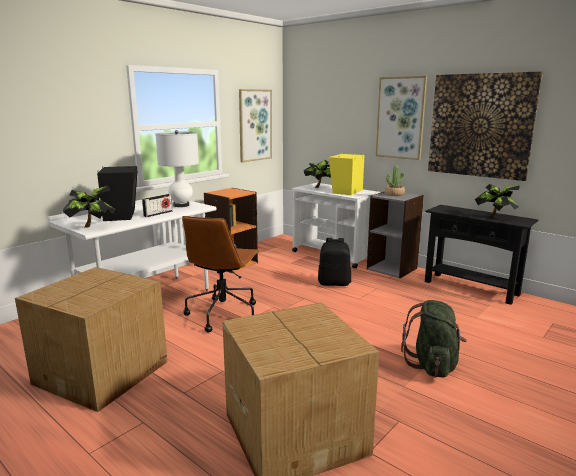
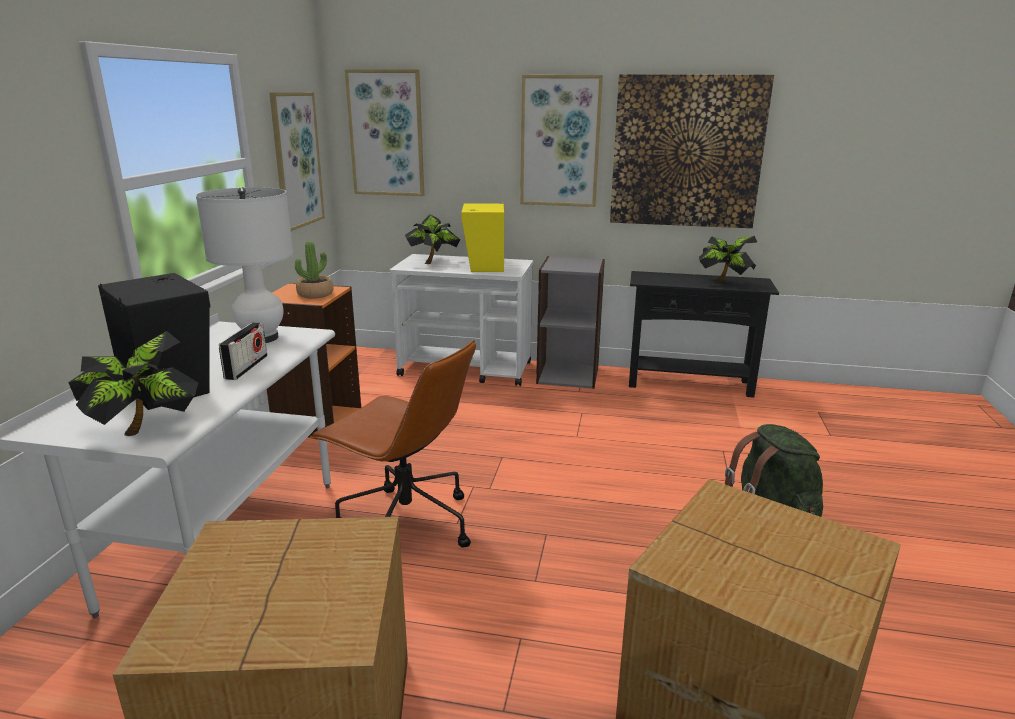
camera: 30 degrees left, 5 degrees up
(223, 314) = (405, 524): brown office chair -> brown office chair turned 45 degrees counterclockwise
(309, 112) = (386, 134): none -> picture
(334, 283) = (517, 418): black backpack -> none
(394, 194) = (567, 263): potted plant -> potted plant (315, 294)

